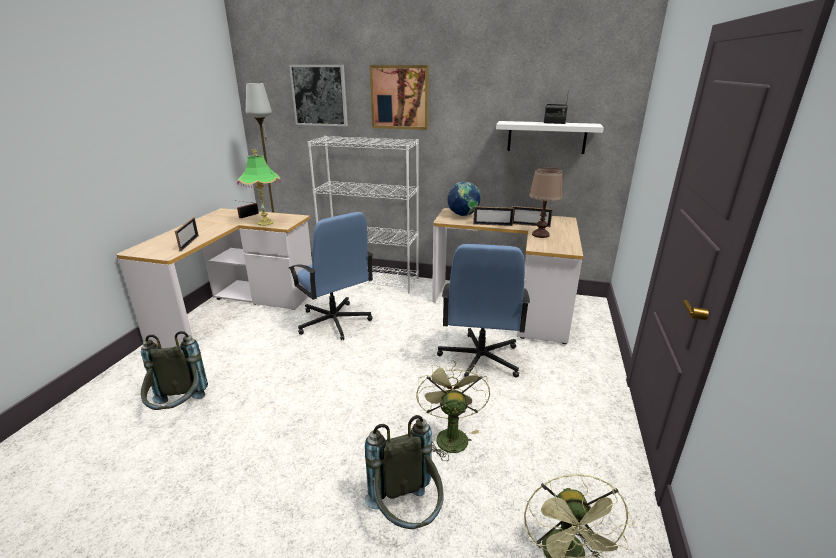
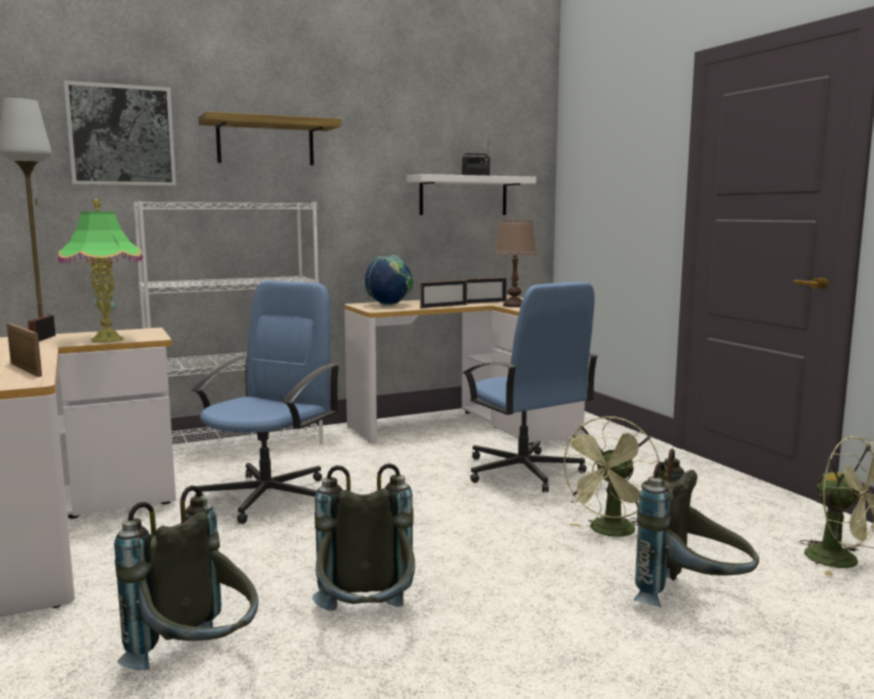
camera: 40 degrees left, 15 degrees down
(252, 426) = (366, 623): none -> grey backpack
(334, 322) = (269, 496): blue office chair -> blue office chair turned 75 degrees counterclockwise
(400, 97) = (265, 142): picture -> shelf
(450, 435) = (610, 533): green fan -> green fan turned 105 degrees counterclockwise

